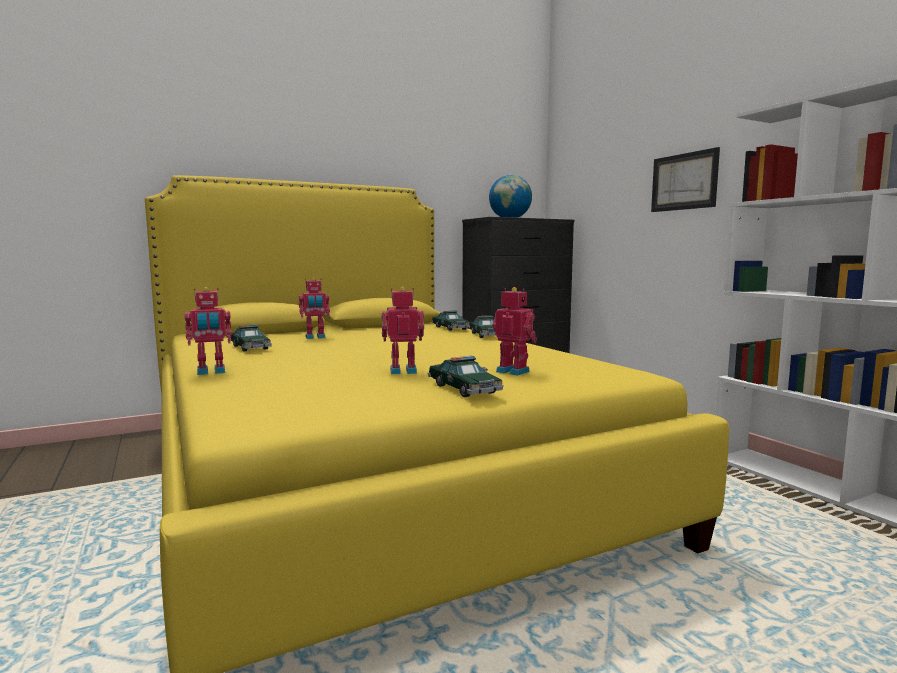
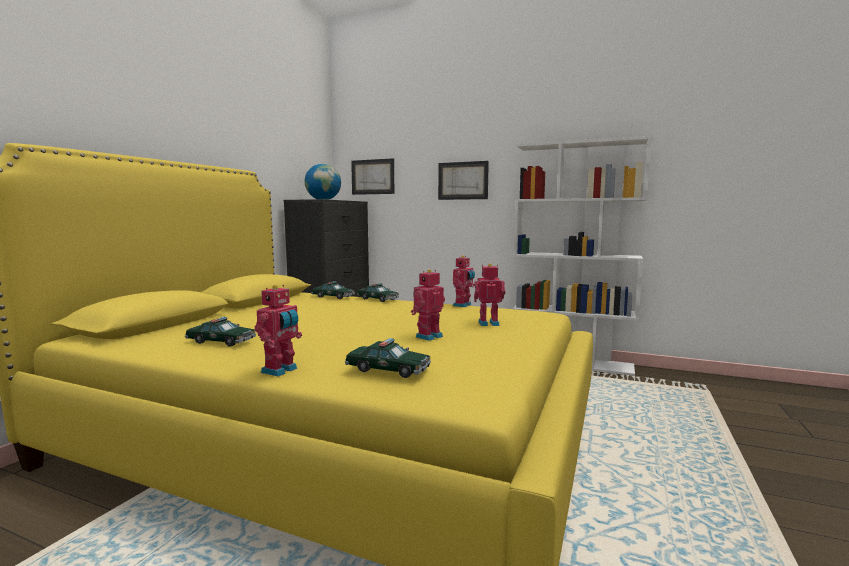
camera: 40 degrees left, 0 degrees up
(315, 337) = (247, 321): toy robot -> toy robot (463, 305)
(463, 389) = (505, 341): toy car -> toy car (388, 370)
(583, 187) = (373, 177): none -> picture

